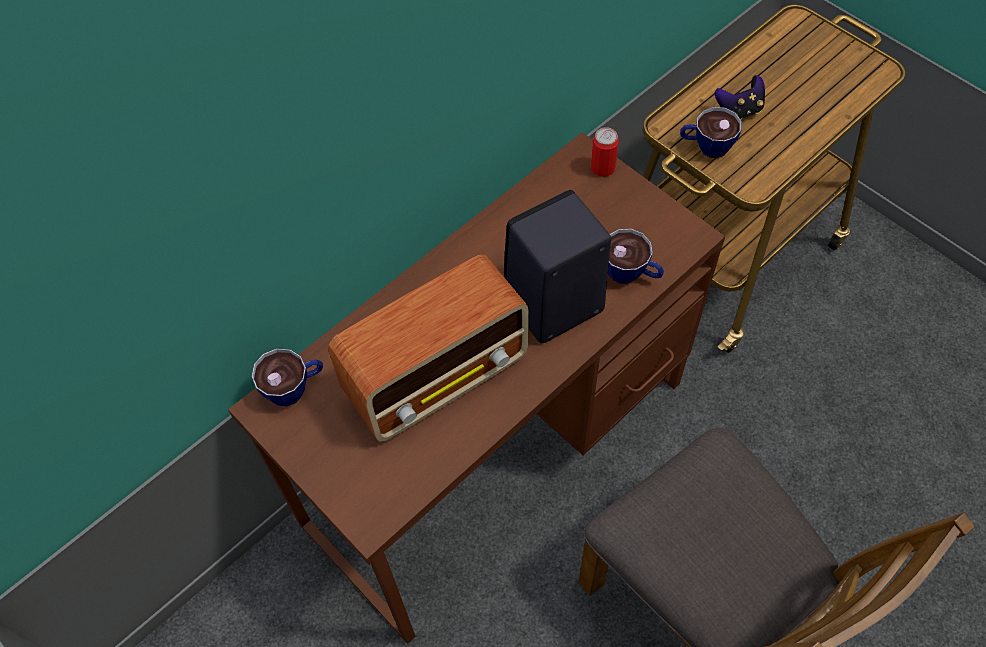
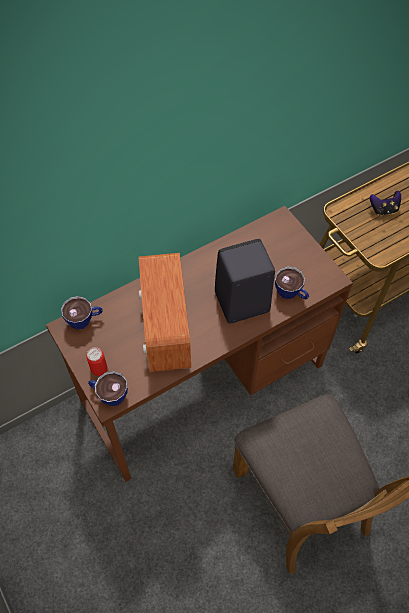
camera: 10 degrees right, 0 degrees up
(439, 376) = (166, 330): radio -> radio turned 105 degrees clockwise
(602, 168) = (291, 228): can -> can (99, 368)
(706, 146) = (357, 227): cup -> cup (109, 395)

